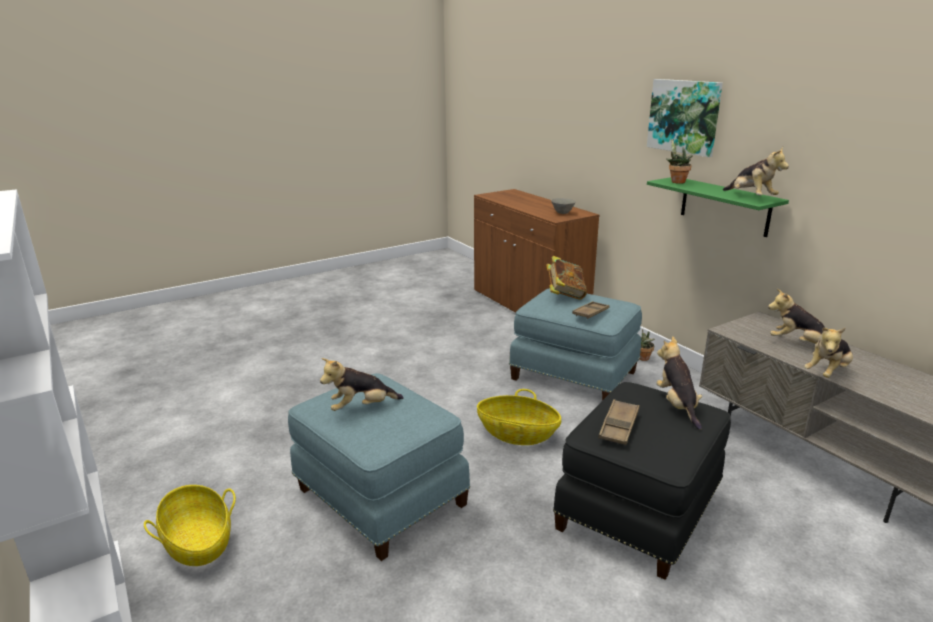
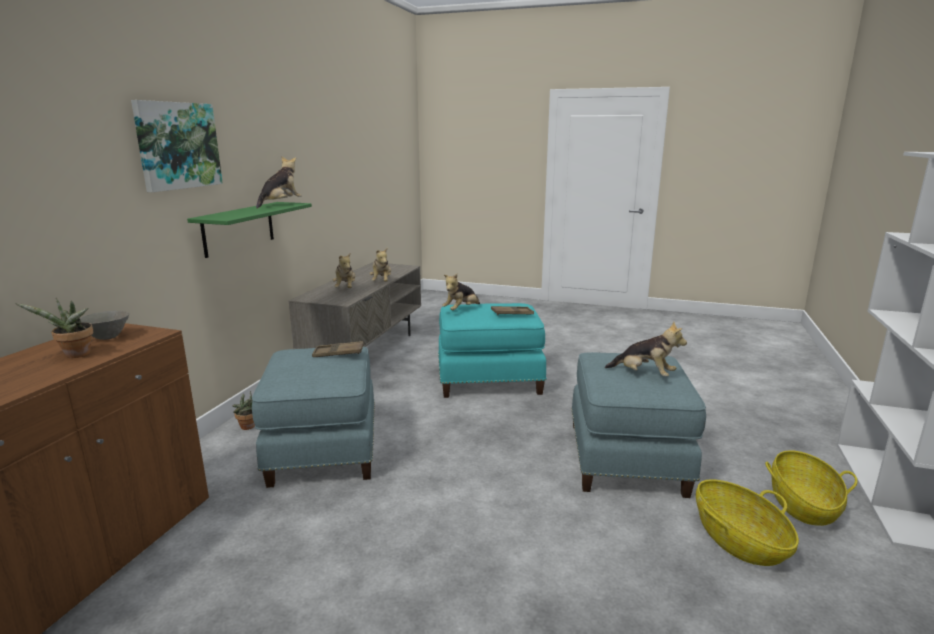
camera: 130 degrees left, 5 degrees down
(517, 434) = (466, 438): basket -> basket (738, 541)
(565, 294) = (295, 373): book -> none
(640, 512) = (489, 379): black ottoman -> turquoise ottoman
(676, 181) = (224, 216): potted plant -> potted plant (75, 355)
(827, 372) = (382, 282): plush toy -> plush toy turned 75 degrees clockwise

